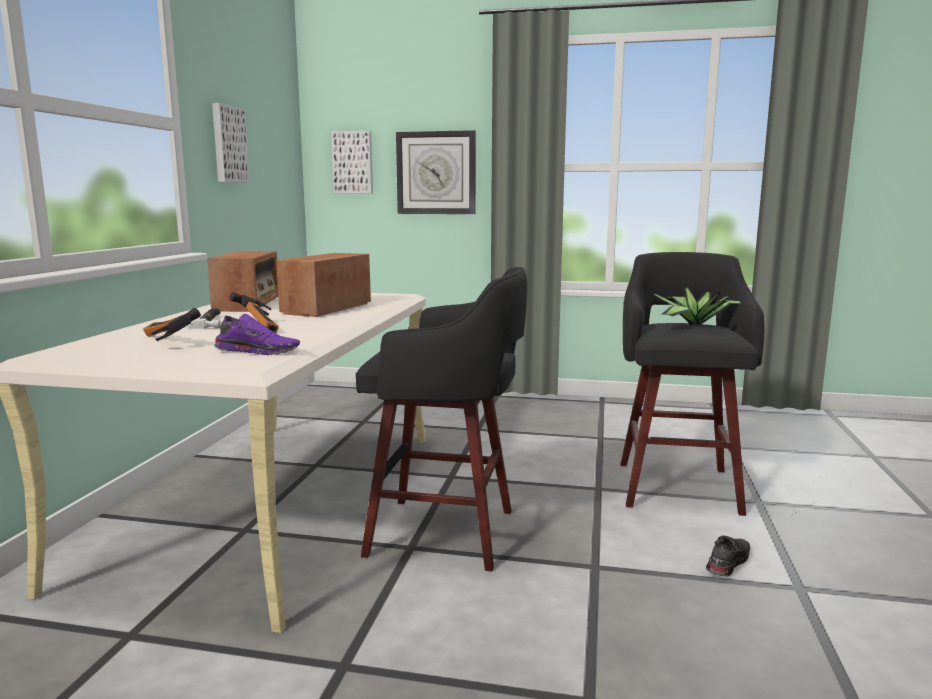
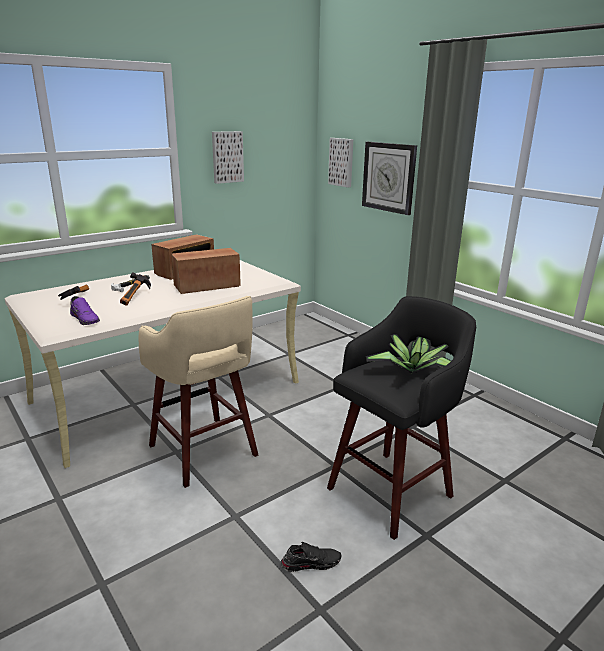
camera: 40 degrees right, 10 degrees up
(447, 533) = (204, 452): black stool -> beige stool

